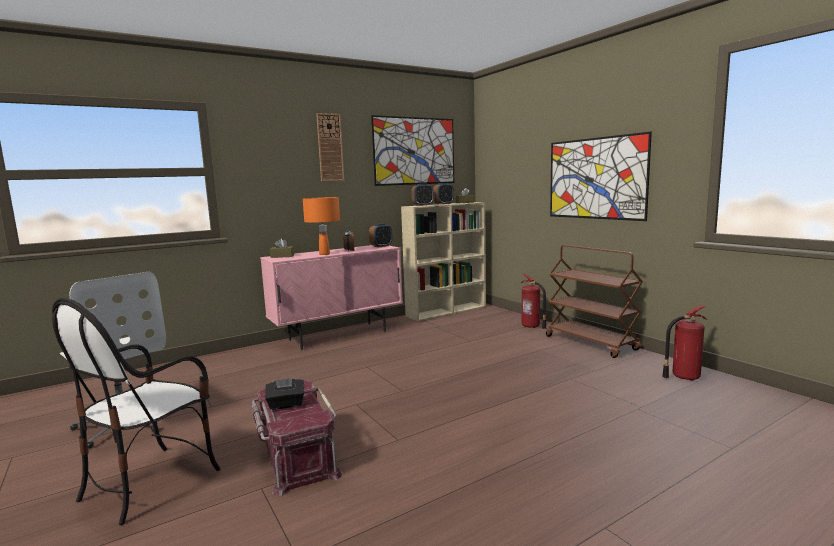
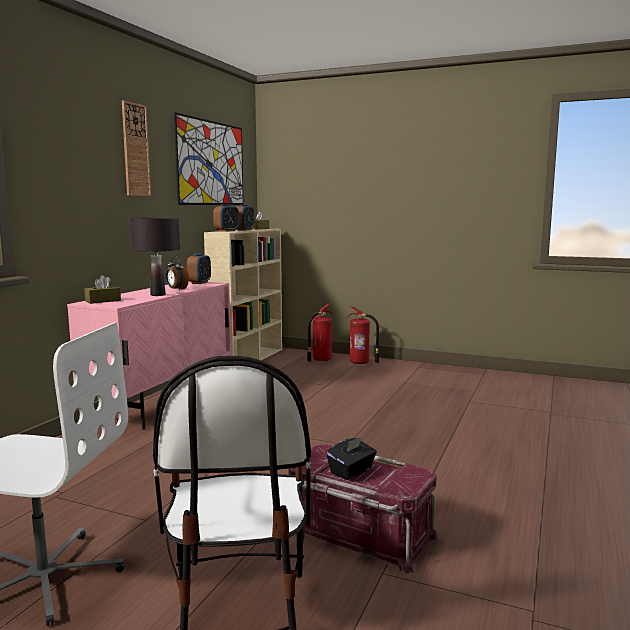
camera: 35 degrees left, 0 degrees up
(324, 254) = (158, 295): orange table lamp -> black table lamp
(591, 343) = (435, 369): brown cart -> none
(595, 178) = (426, 205): picture -> none
(683, 377) = (540, 384): fire extinguisher -> fire extinguisher (320, 360)

